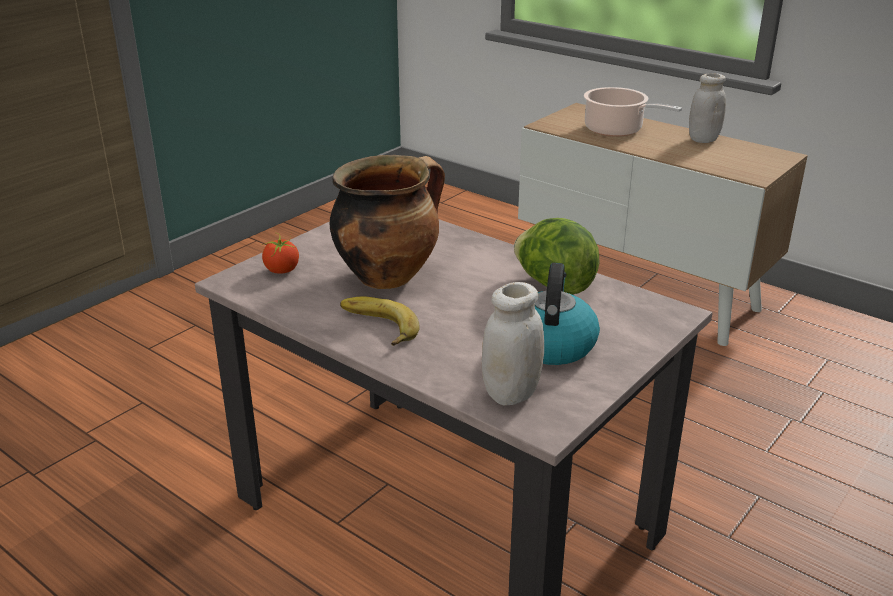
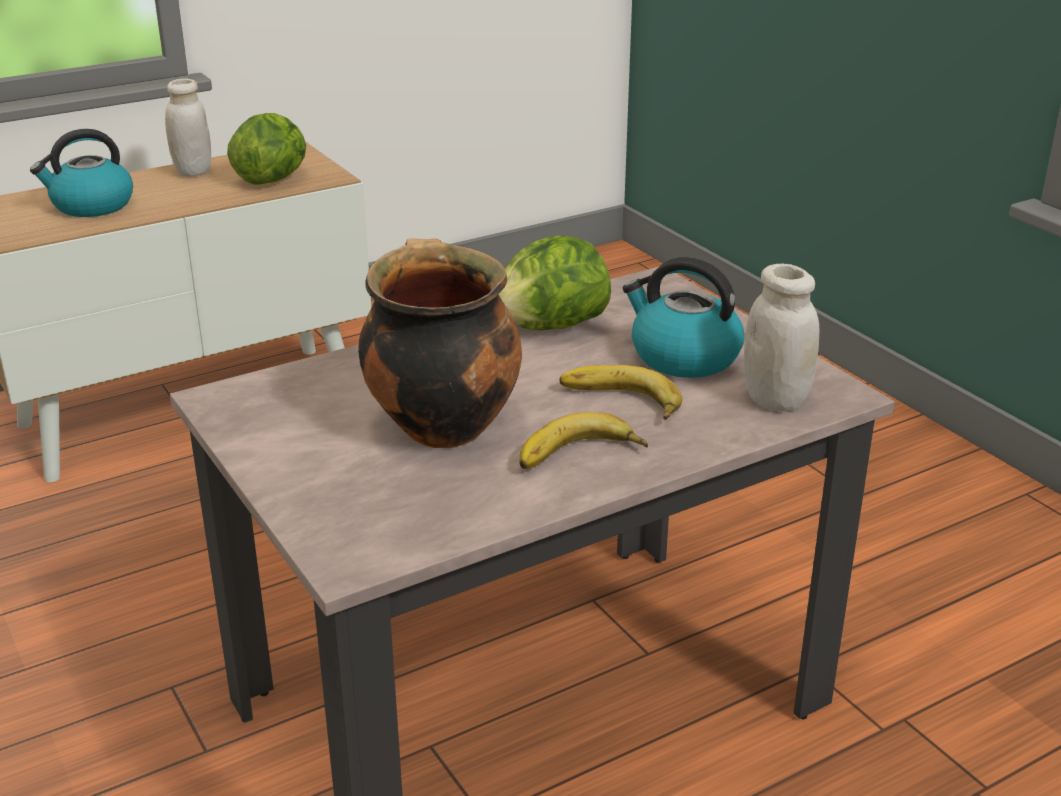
camera: 70 degrees left, 0 degrees up
(282, 270) = (351, 509): tomato -> none
(459, 329) = (619, 403): none -> banana
(617, 130) = (91, 206): cooking pot -> kettle
(725, 162) = (273, 179): none -> lettuce

